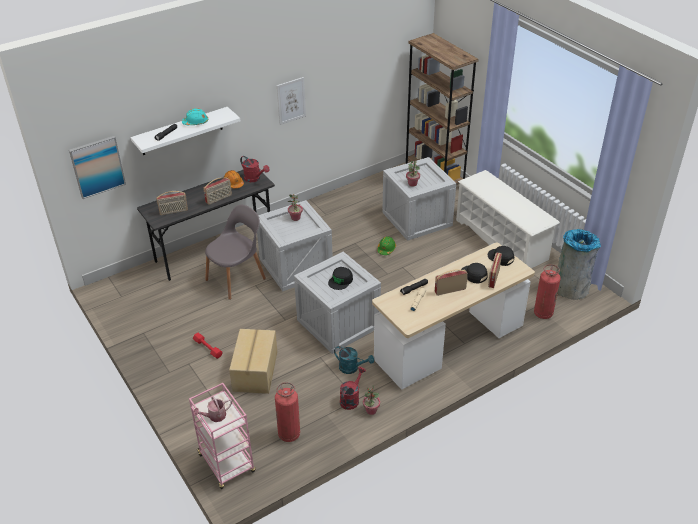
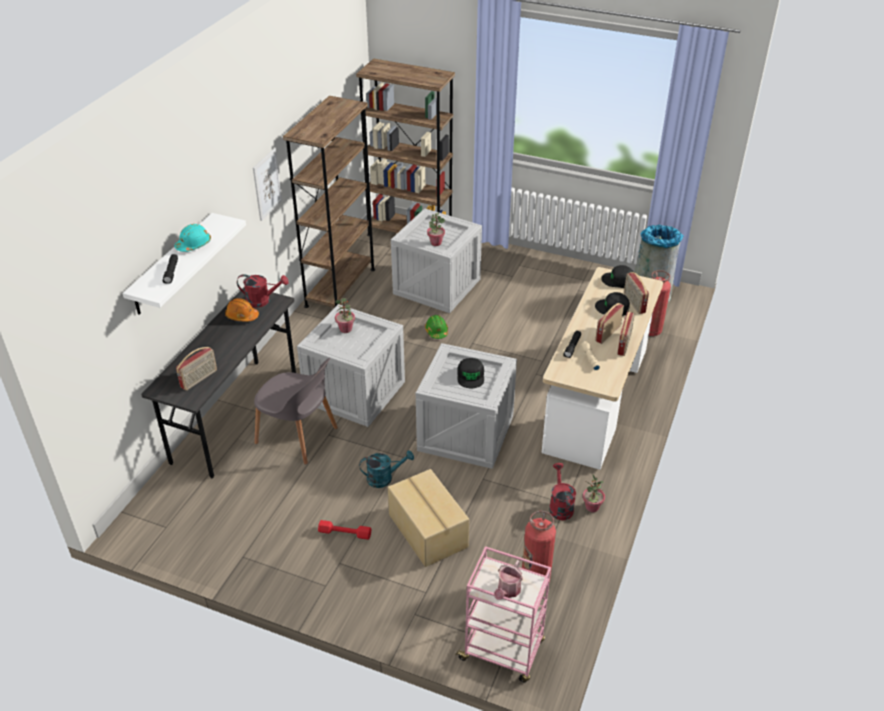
camera: 35 degrees left, 0 degrees up
(97, 166) = (92, 352): picture -> none
(219, 199) = (243, 341): radio -> radio (624, 344)
(237, 278) = (298, 437): grey chair -> grey chair turned 105 degrees clockwise
(352, 195) = (340, 287): none -> brown bookcase
(352, 368) = (528, 473): turquoise watering can -> turquoise watering can (384, 478)
(502, 240) = (542, 274): white shoe rack -> none

